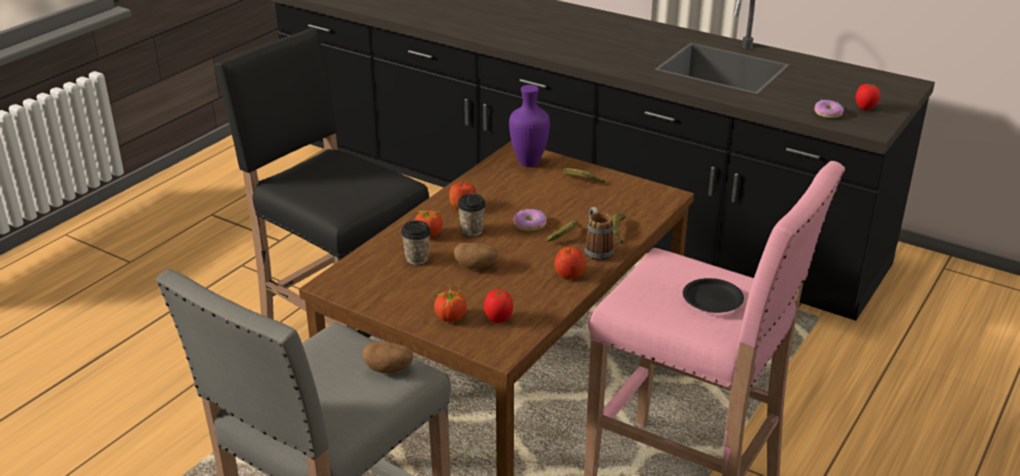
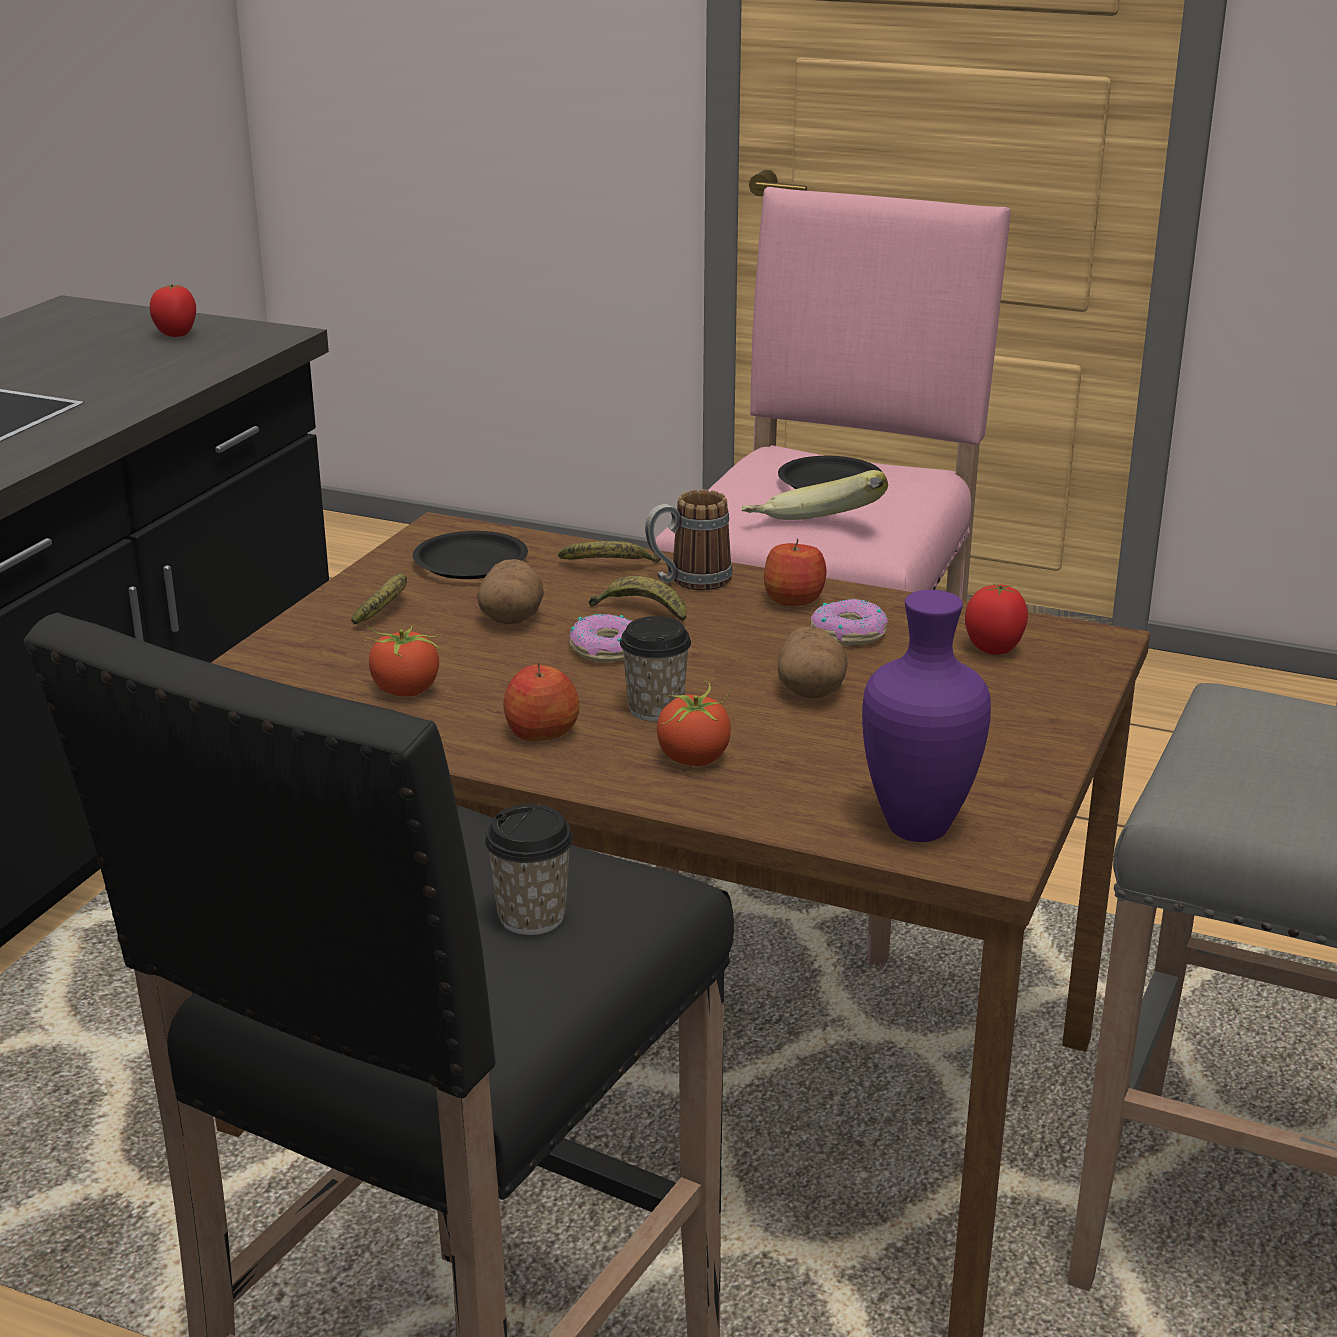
camera: 100 degrees left, 5 degrees down
(389, 369) = (1258, 721): potato -> potato (511, 617)
(417, 258) = (811, 759): cup -> cup (531, 916)
(450, 317) = (1019, 696): tomato -> tomato (405, 691)
(529, 162) = (289, 672): purple vase -> purple vase (913, 828)
(627, 200) = (471, 563): none -> black plate
(640, 284) = (813, 532): none -> banana
(828, 113) = (195, 357): donut -> donut (848, 633)

